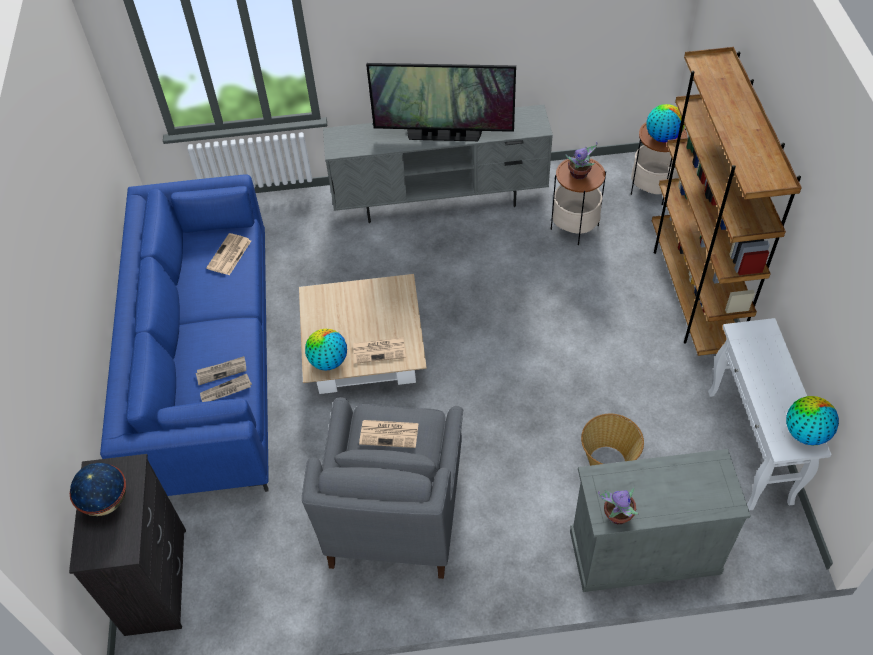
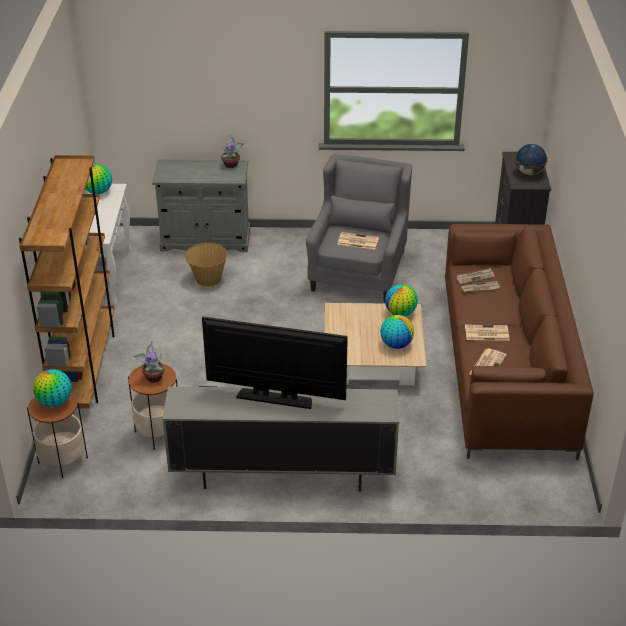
camera: 175 degrees left, 15 degrees down
(206, 360) = (505, 366): blue sofa -> brown sofa
(333, 311) = (396, 344): none -> globe
(380, 350) = (359, 316): newspaper -> newspaper (486, 333)

